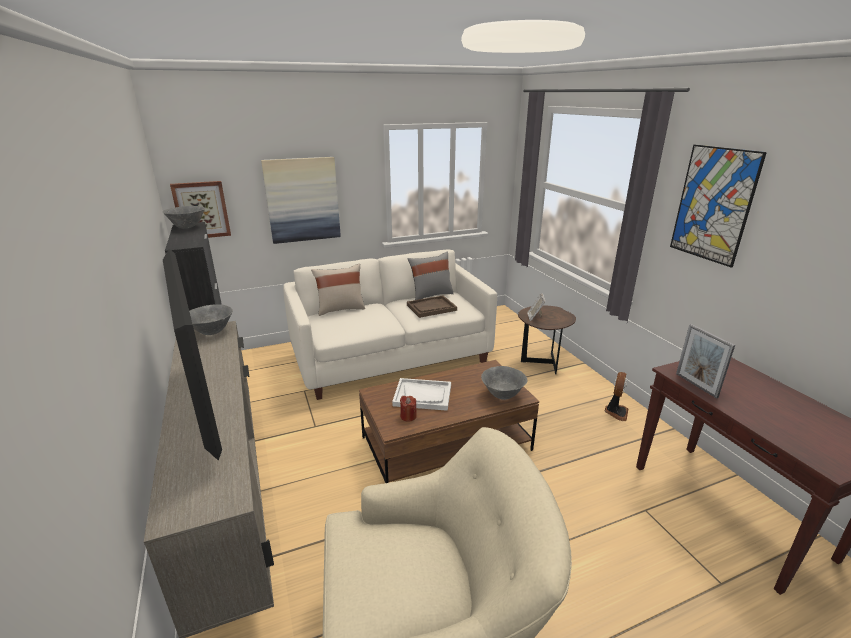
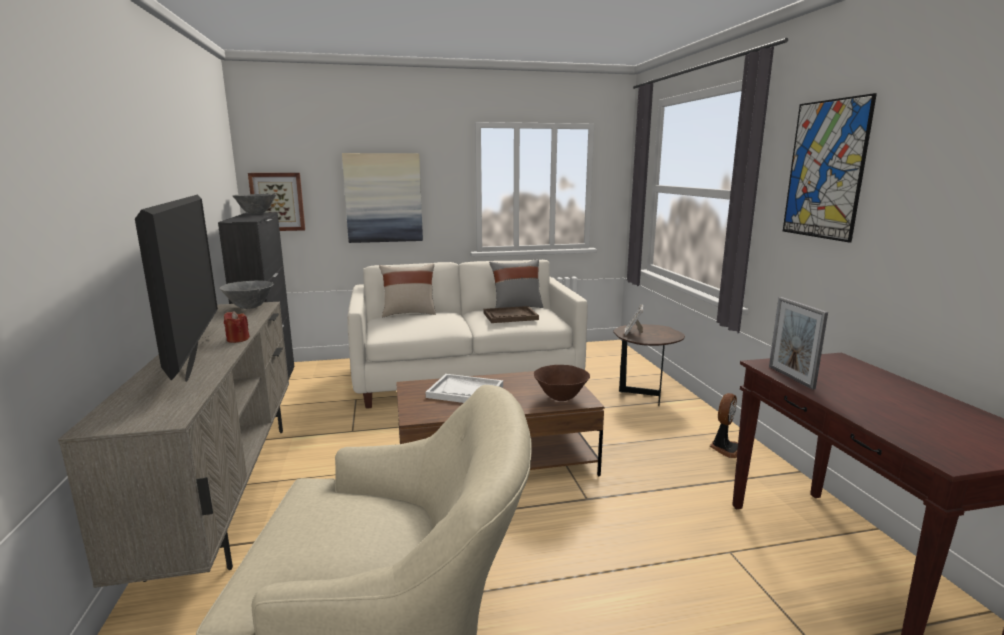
camera: 10 degrees right, 10 degrees down
(408, 416) = (439, 407): red candle -> red candle (237, 339)
(502, 395) = (561, 398): grey bowl -> brown bowl

